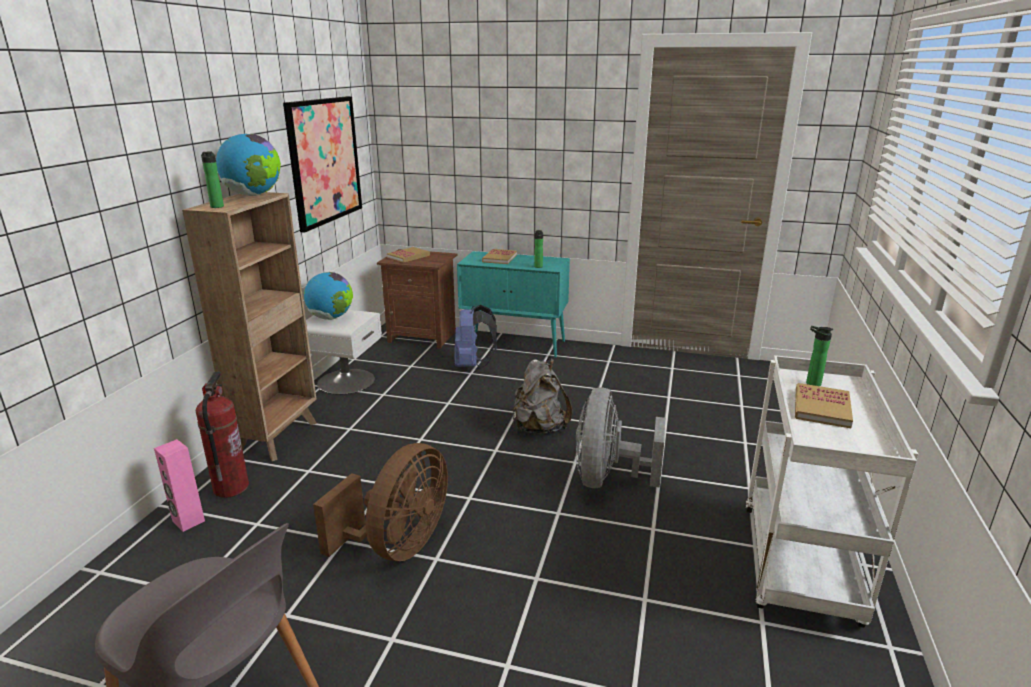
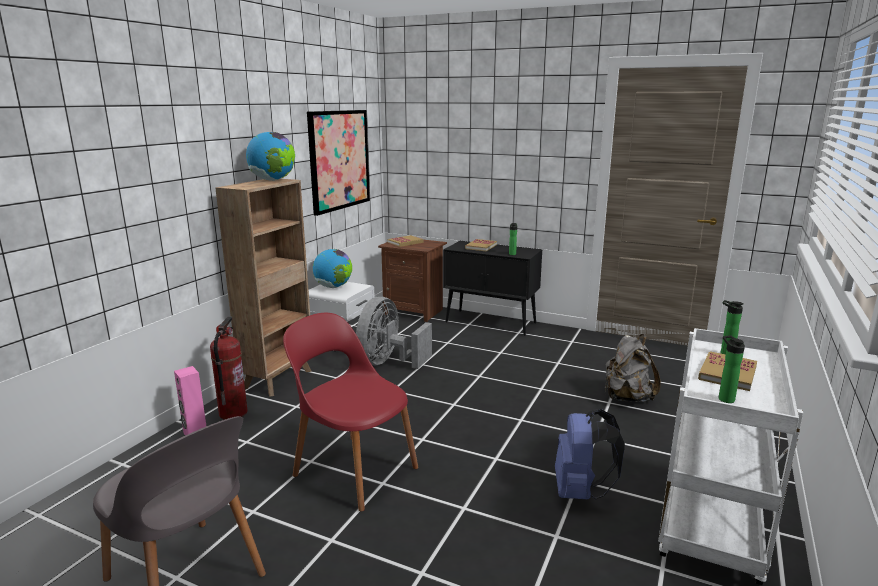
camera: 10 degrees right, 5 degrees down
(217, 206) = (241, 186): bottle -> bottle (724, 398)
(398, 546) = (353, 470): brown fan -> red chair
(472, 365) = (450, 336): blue backpack -> blue backpack (580, 492)
(515, 344) = (491, 323): turquoise cabinet -> black cabinet
(539, 428) = (496, 390): grey backpack -> grey backpack (627, 398)
(608, 478) = (547, 435): grey fan -> grey fan (388, 363)

